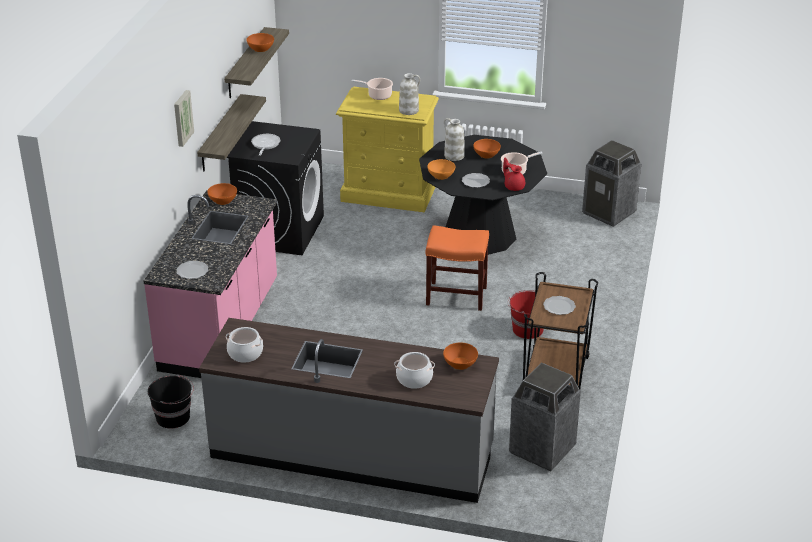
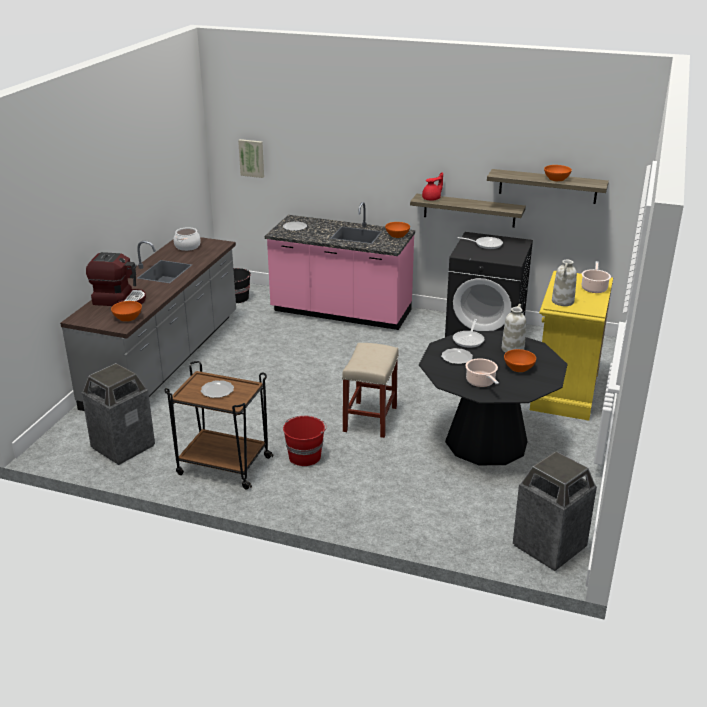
camera: 95 degrees right, 5 degrees down
(182, 118) = (395, 148): picture -> picture (252, 158)
(414, 379) = (119, 299): cooking pot -> coffee machine
(441, 175) = (469, 340): orange bowl -> frying pan
(455, 296) = (370, 418): orange stool -> beige stool
(513, 186) = (446, 378): red teapot -> red teapot (432, 199)

